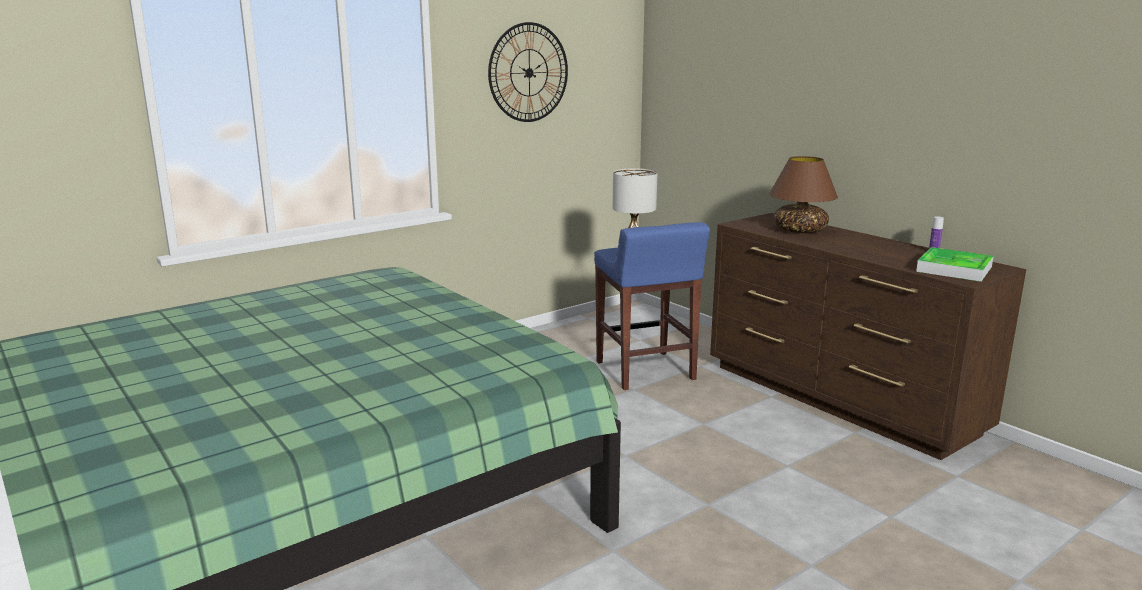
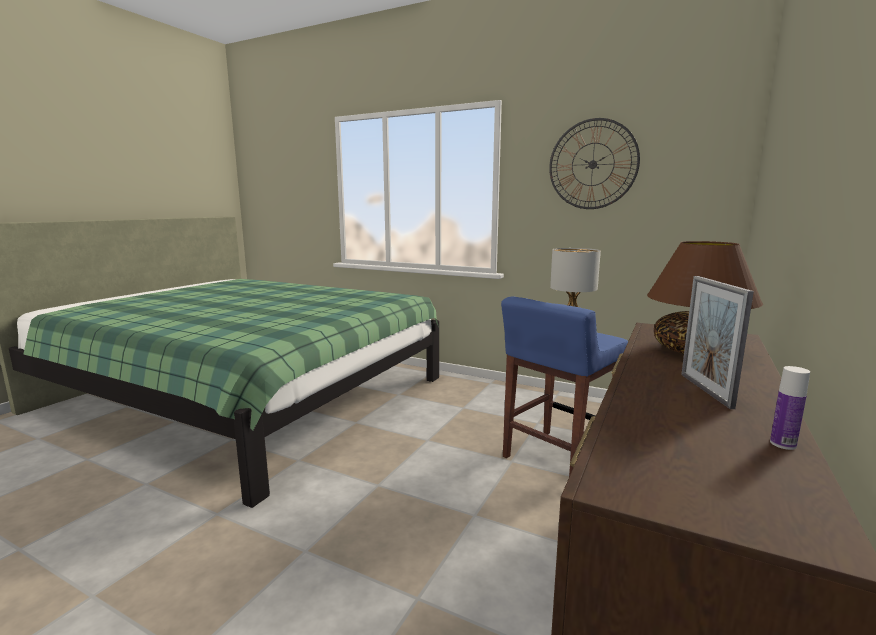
camera: 65 degrees right, 5 degrees down
(867, 245) = (705, 390): none -> picture frame
(954, 269) = (680, 468): tray -> none

